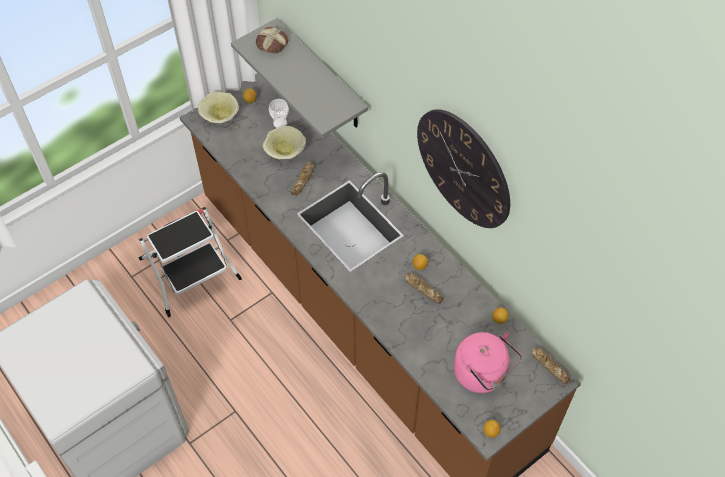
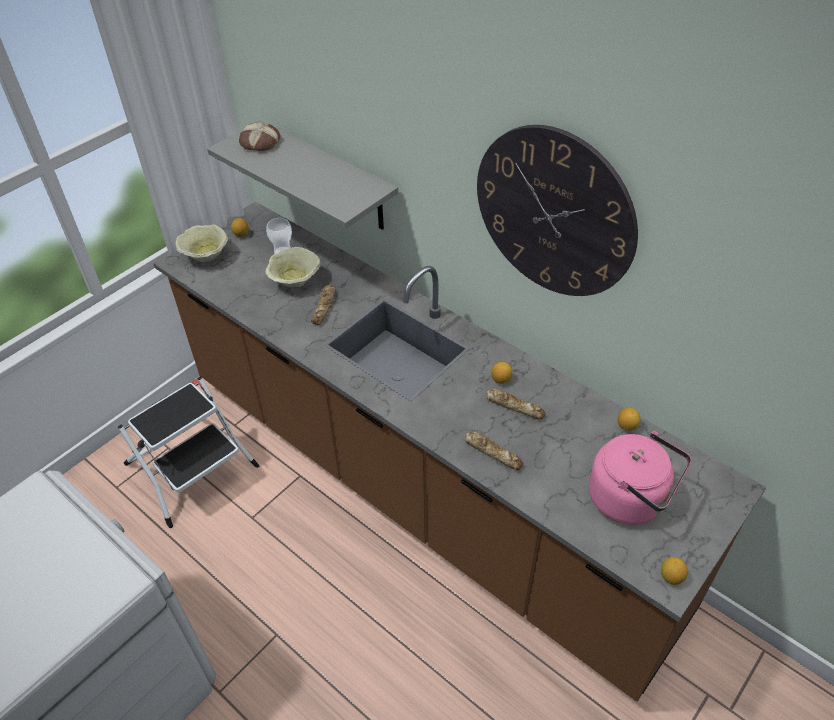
camera: 10 degrees left, 10 degrees down
(550, 366) = (716, 473): bread -> bread (493, 452)

